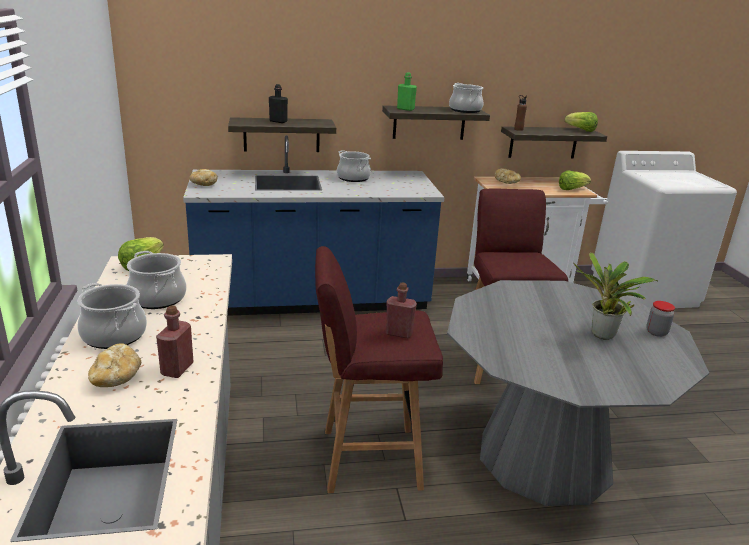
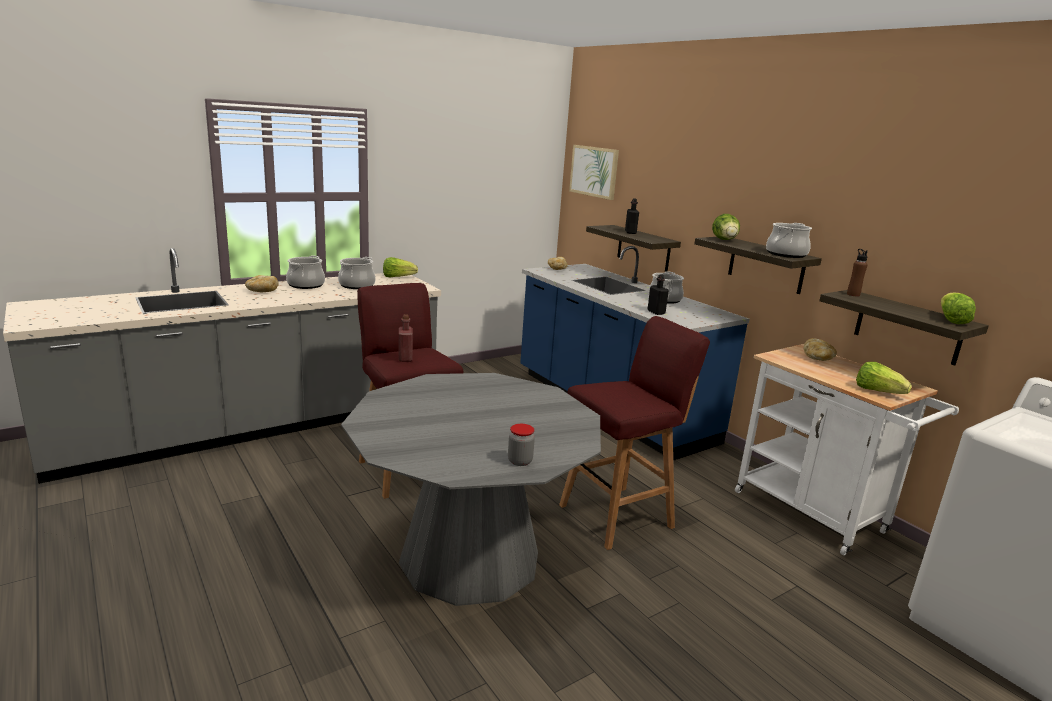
camera: 65 degrees right, 5 degrees down
(177, 369) = (277, 299): red bottle -> none
(181, 59) = (594, 171): none -> picture
(390, 190) = (656, 312): none -> black bottle
(405, 109) = (725, 240): green bottle -> lettuce
(602, 336) = (480, 433): potted plant -> none

